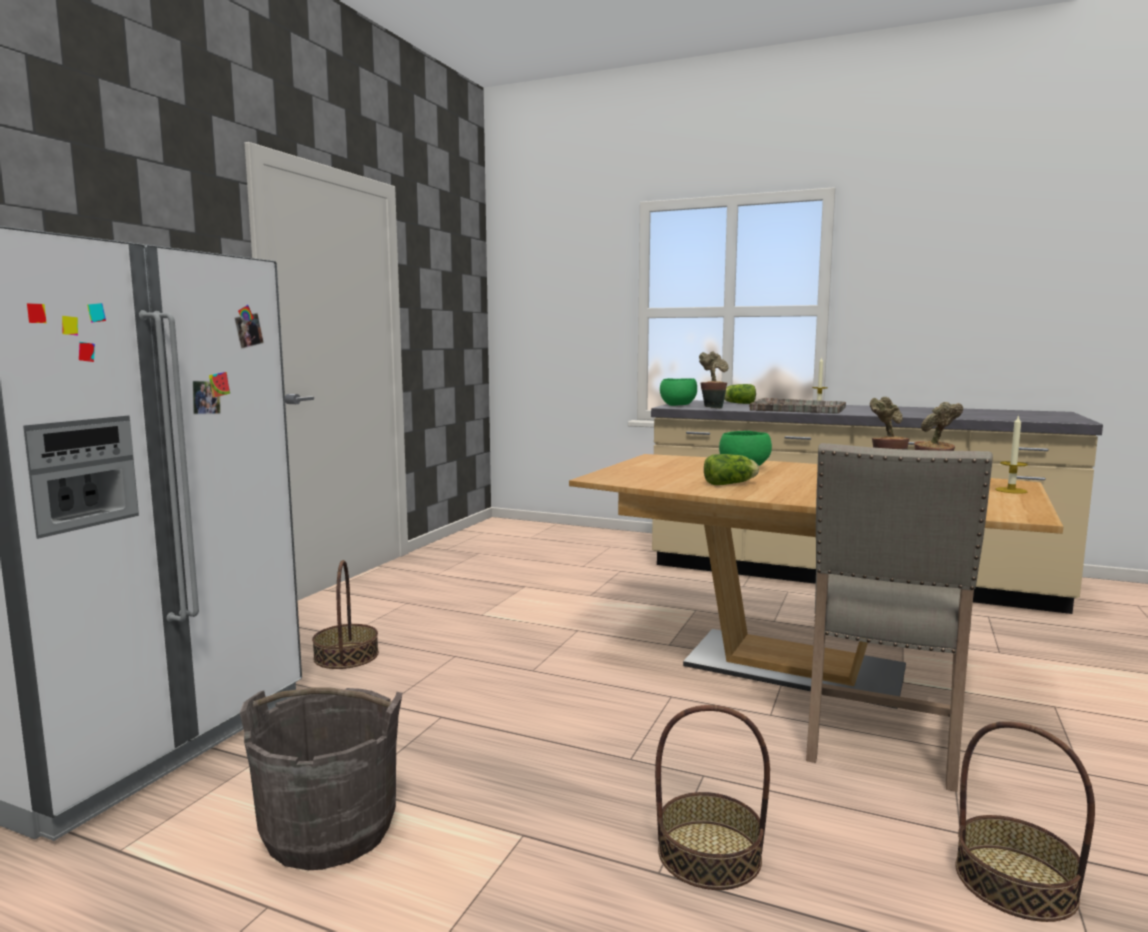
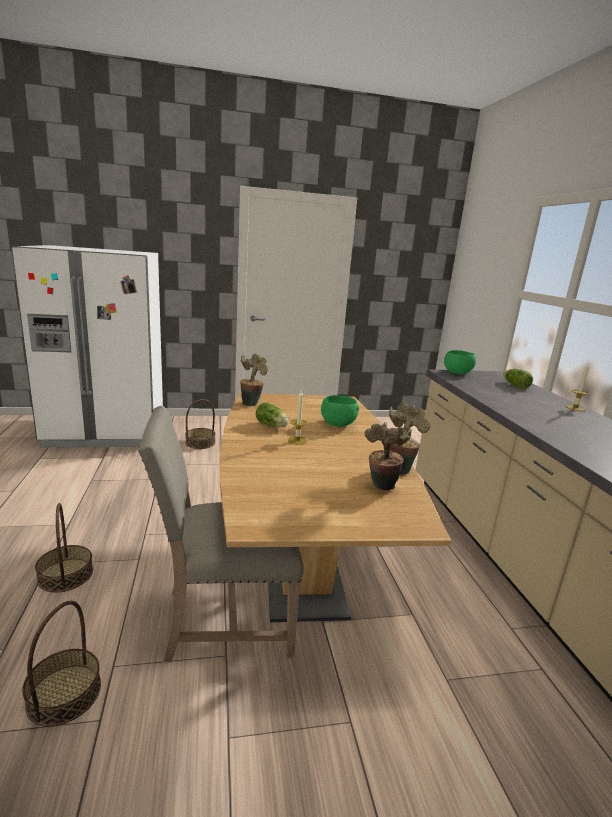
camera: 55 degrees right, 10 degrees up
(329, 830) = (60, 485): grey bucket -> none
(712, 407) = (464, 381): potted plant -> potted plant (252, 403)
(797, 409) = (516, 403): grey tray -> none
(1011, 490) = (373, 522): candle -> candle (297, 440)

